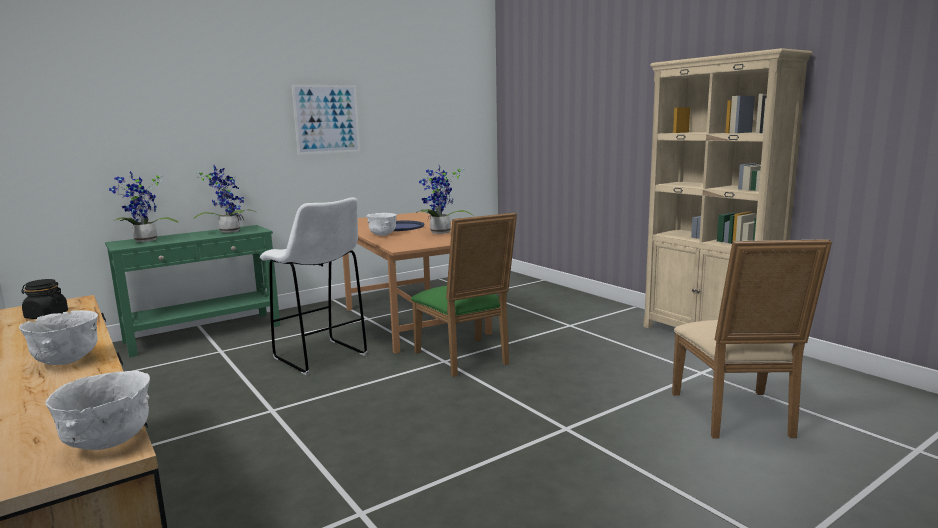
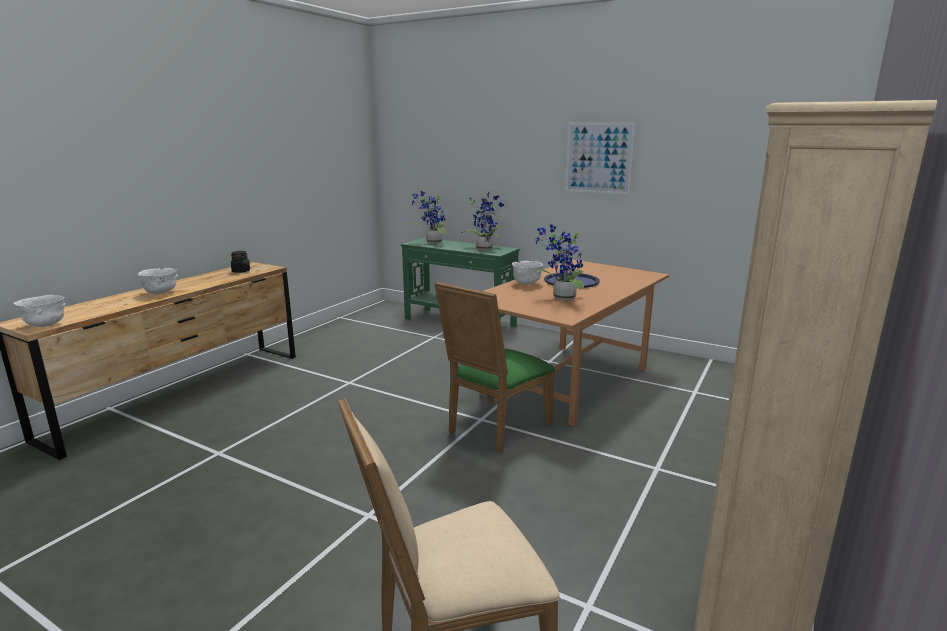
camera: 65 degrees right, 5 degrees up
(321, 357) = (448, 370): white stool -> none

